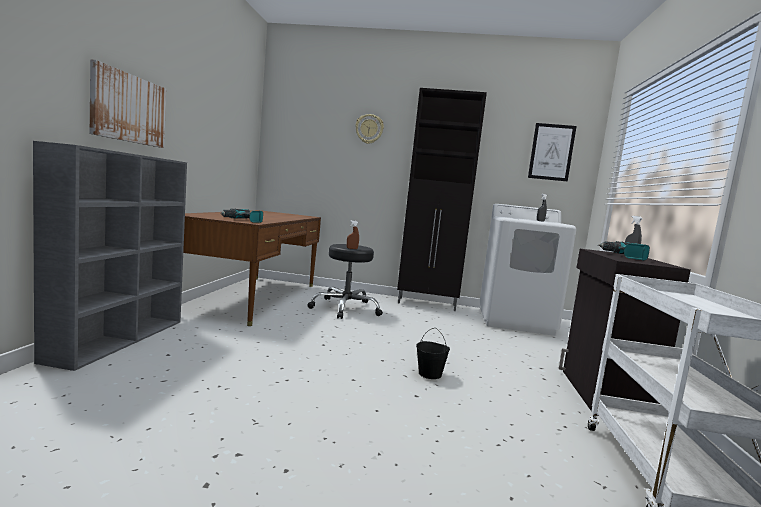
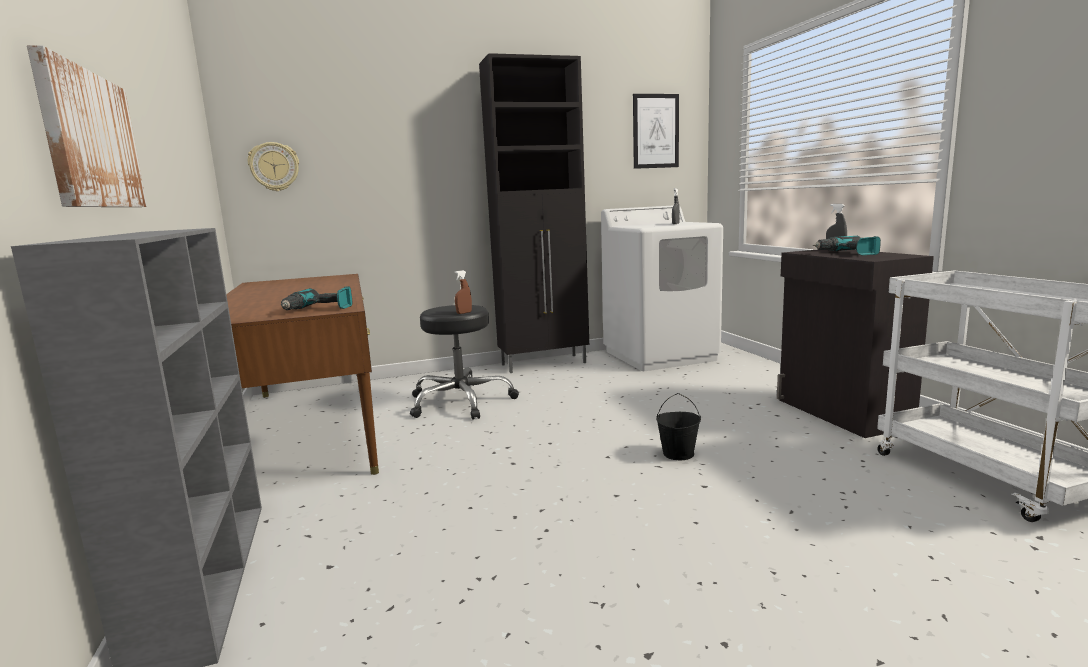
camera: 25 degrees left, 5 degrees up
(369, 129) = (408, 123): wall clock -> wall clock (274, 167)

